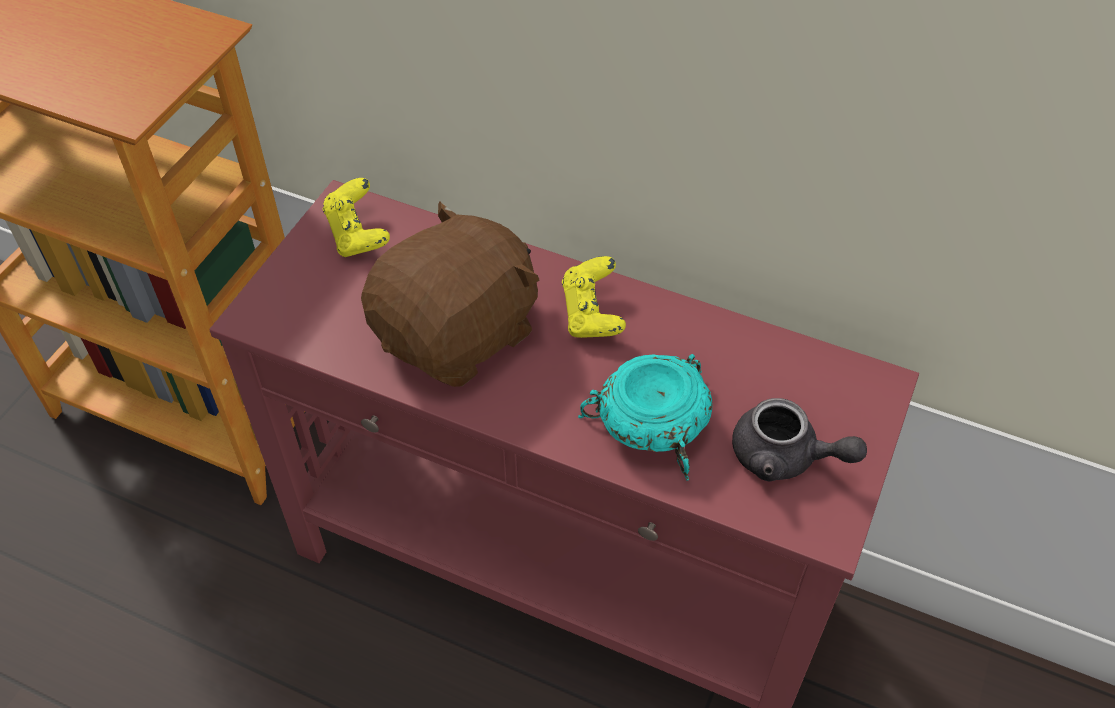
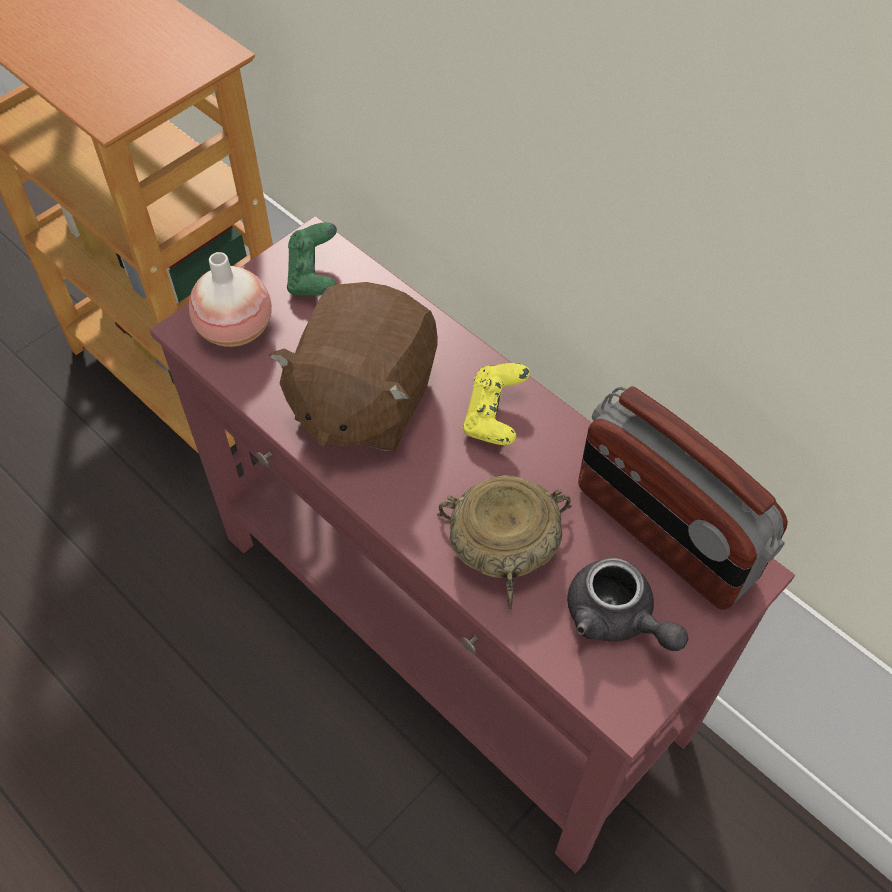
camera: 20 degrees right, 5 degrees up
(300, 304) = (236, 329): none -> vase
(358, 235) = (314, 276): yellow game controller -> green game controller
(458, 335) = (363, 400): brown plush toy -> brown plush toy turned 135 degrees clockwise
(656, 424) = (507, 544): turquoise bowl -> beige bowl
(791, 372) = (663, 534): none -> radio

